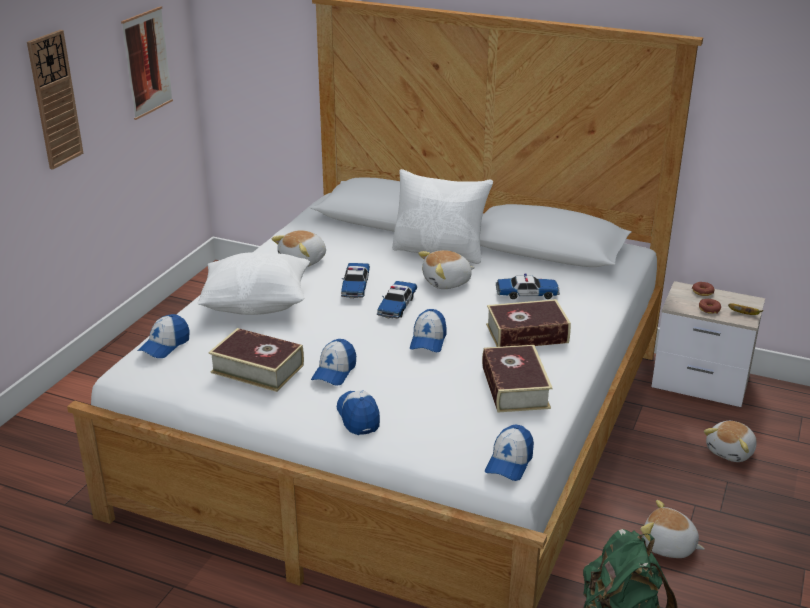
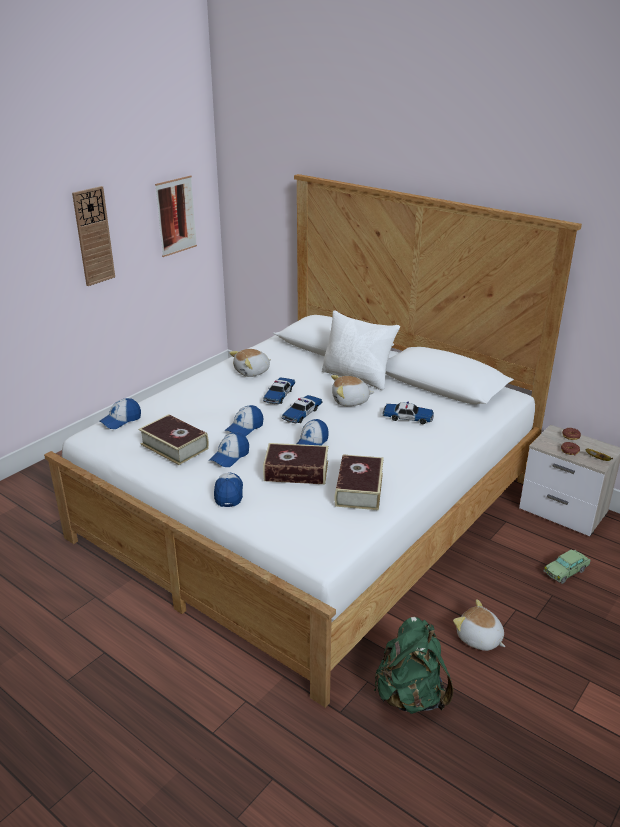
camera: 15 degrees right, 0 degrees up
(257, 305) = (201, 400): white pillow -> none
(509, 462) = (324, 547): cap -> cap (244, 428)
(527, 334) = (391, 449): book -> book (296, 471)
(731, 451) = (565, 571): plush toy -> toy car

